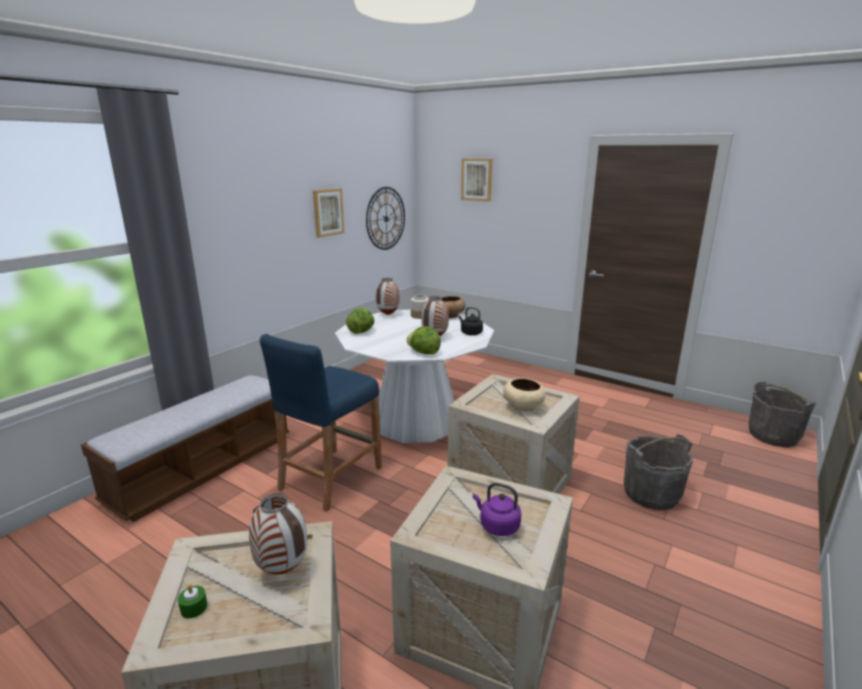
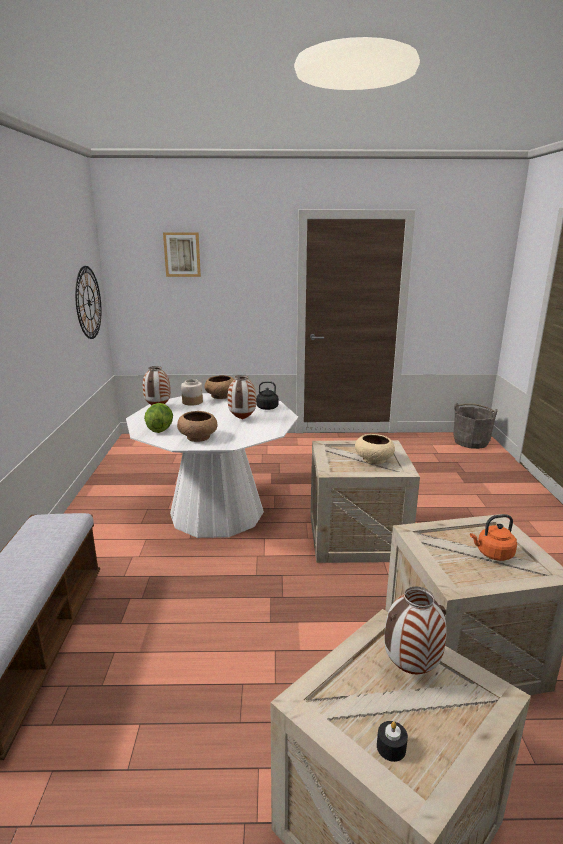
camera: 35 degrees left, 0 degrees up
(194, 608) = (391, 747): green candle -> black candle
(328, 212) = (48, 299): picture -> none
(330, 478) = (197, 597): blue stool -> none
(378, 344) = (198, 437): none -> brown bowl
(424, 353) = (256, 434): lettuce -> none
(497, 526) = (493, 554): purple kettle -> orange kettle
(651, 494) = (451, 507): grey bucket -> none

